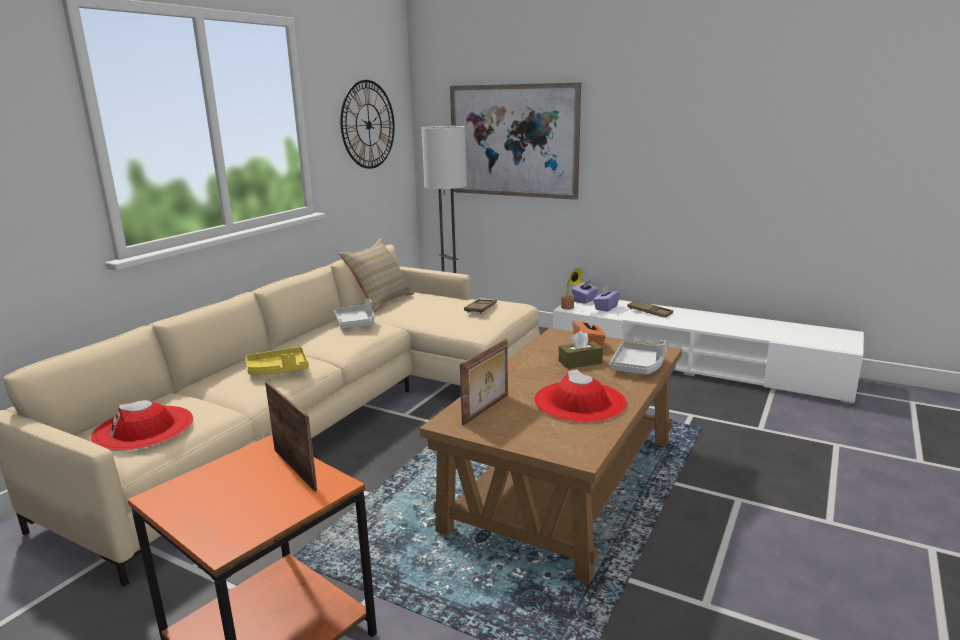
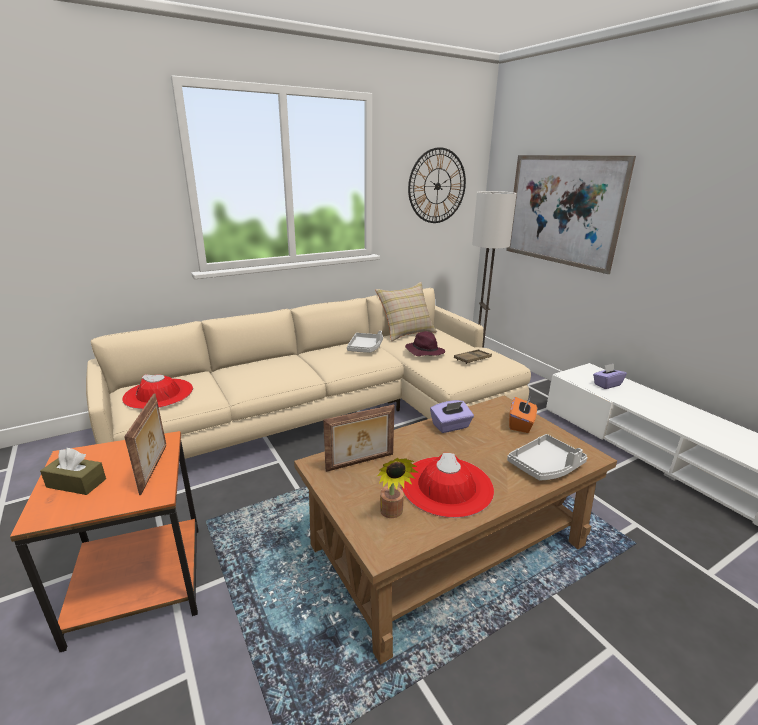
camera: 30 degrees right, 5 degrees up
(278, 370) = (276, 373): yellow tray -> none
(424, 313) = (424, 351): none -> purple hat
(569, 308) = (570, 375): potted plant -> potted plant (392, 513)
(580, 362) = (493, 441): brown tissue box -> brown tissue box (76, 483)
(585, 300) = (592, 371): purple tissue box -> purple tissue box (450, 426)
(649, 312) = (650, 401): brown tray -> none

